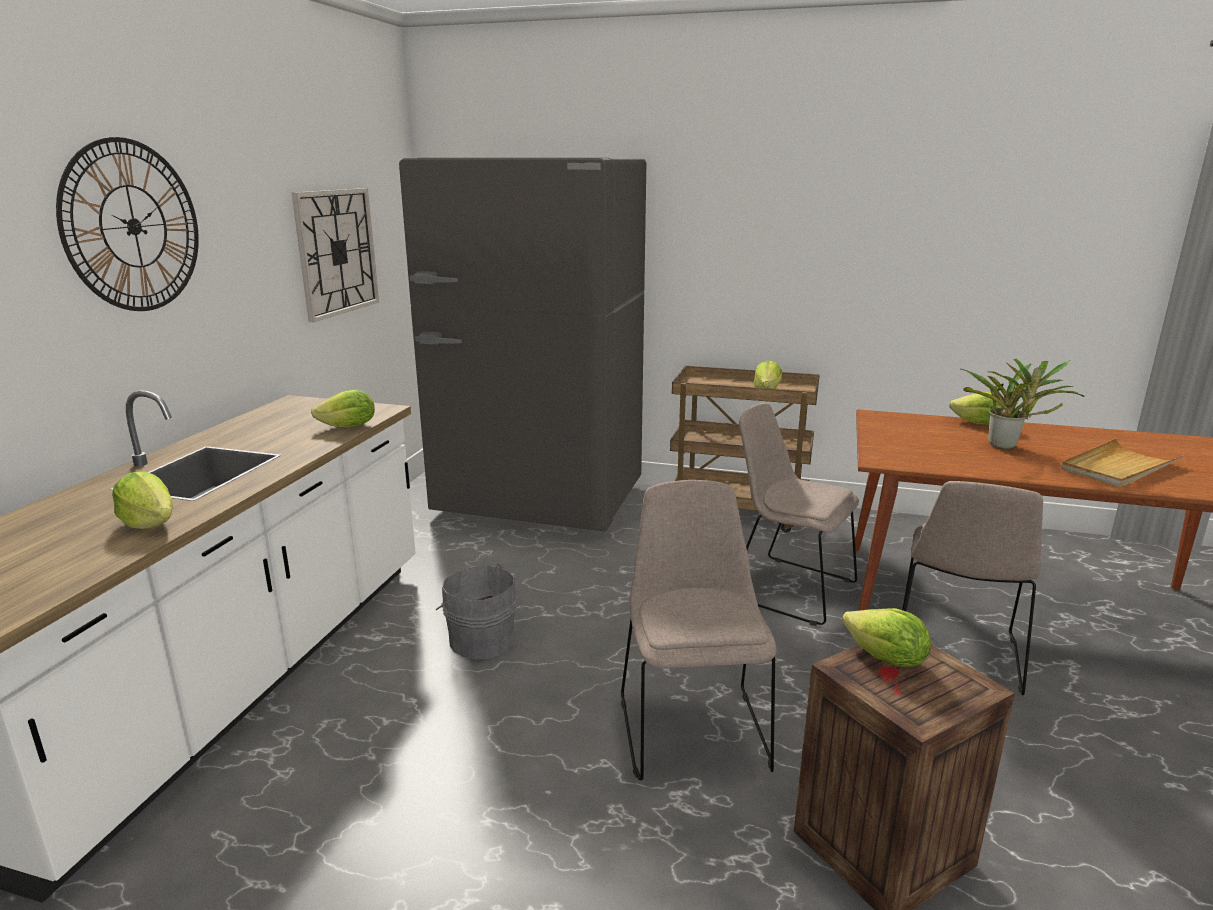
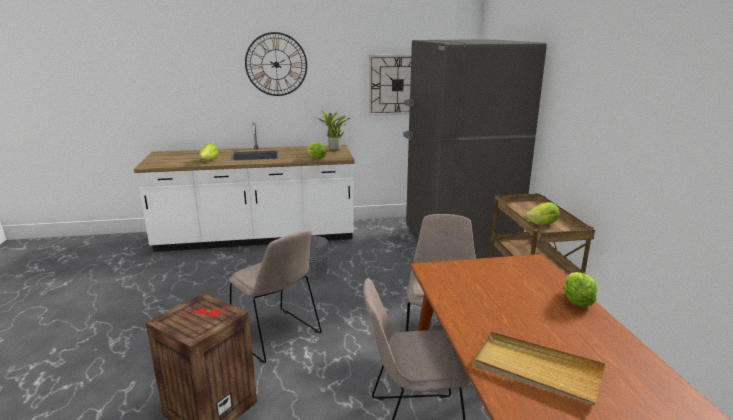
camera: 65 degrees right, 0 degrees up
(692, 728) = (277, 337): beige chair -> beige chair turned 75 degrees clockwise
(885, 659) = (212, 309): lettuce -> none
(1006, 446) = (526, 314): potted plant -> potted plant (334, 150)

